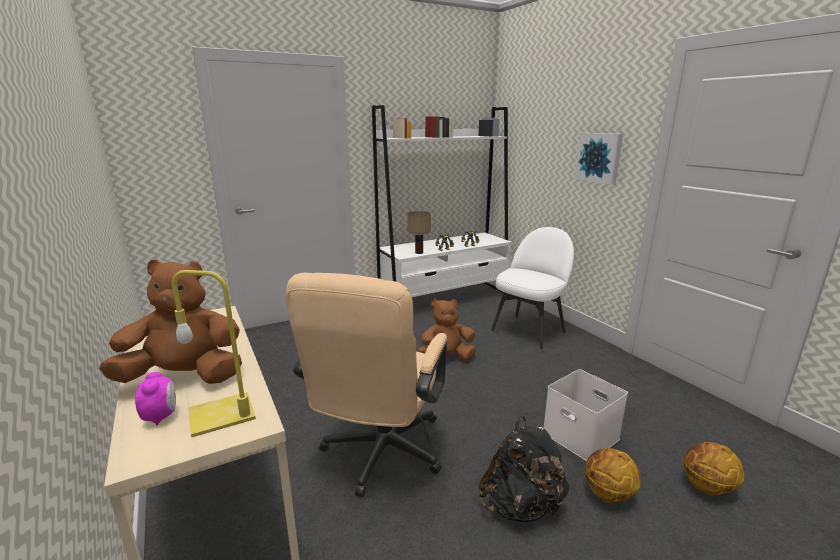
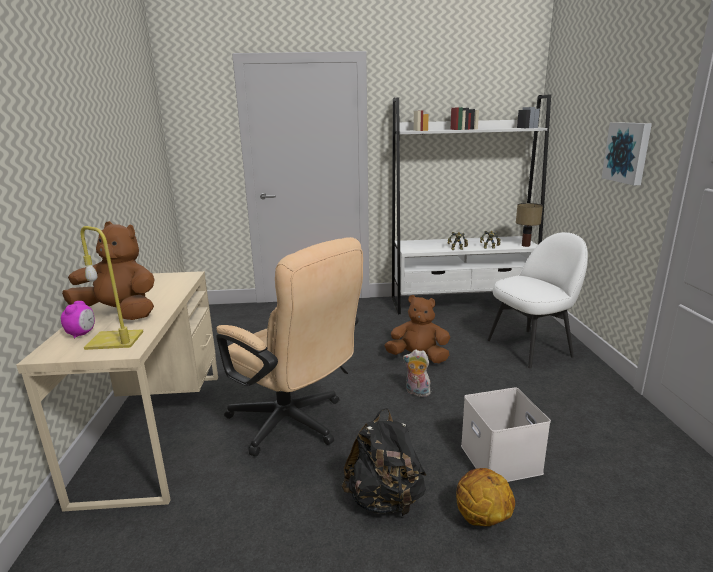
camera: 25 degrees right, 0 degrees up
(379, 456) = (294, 424): beige office chair -> beige office chair turned 90 degrees counterclockwise
(418, 253) = (427, 249): table lamp -> table lamp (525, 245)
(470, 392) = (416, 392): none -> plush toy
(706, 487) = (609, 550): basketball -> none

